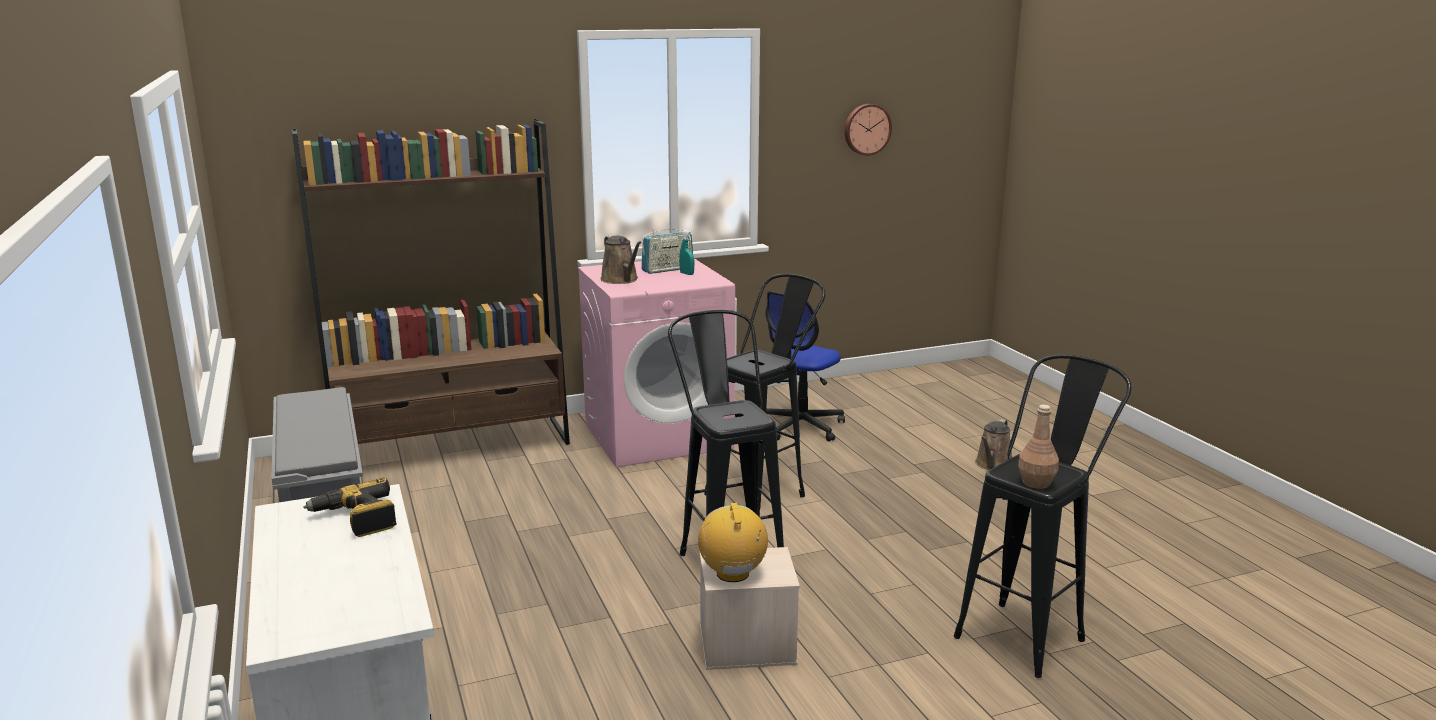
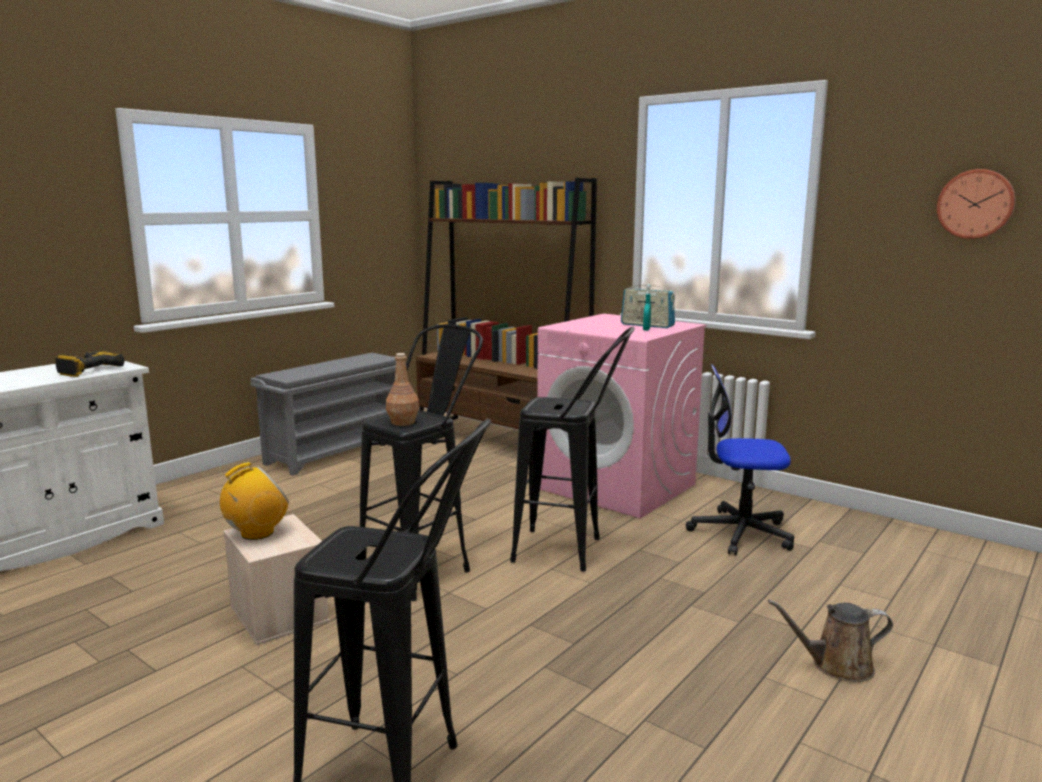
camera: 60 degrees right, 5 degrees down
(621, 280) = (589, 323): brown watering can -> none
(1036, 482) = (331, 552): brown bottle -> brown bottle (403, 422)

